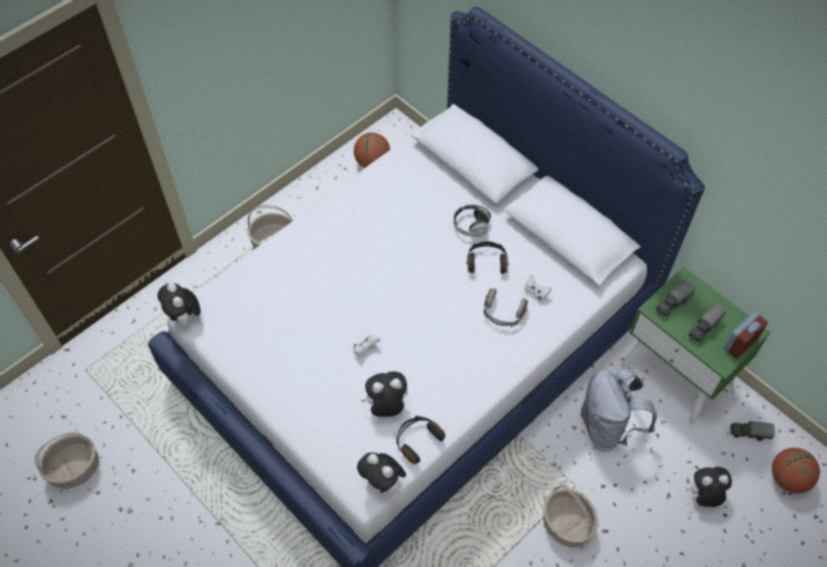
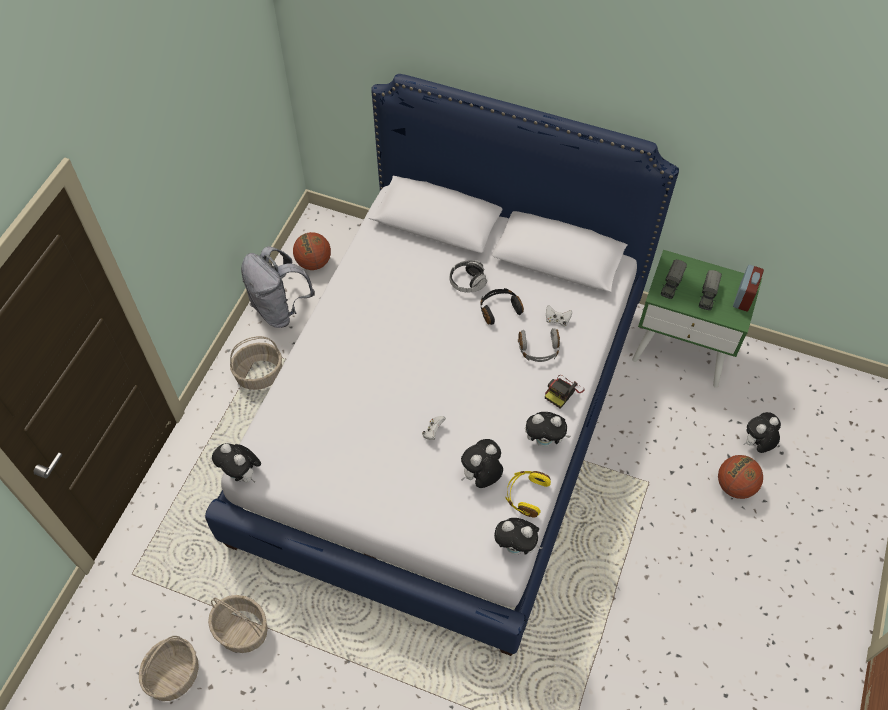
camera: 25 degrees left, 0 degrees up
(417, 440) = (526, 495): black headphones -> yellow headphones
(462, 398) = (545, 440): none -> plush toy
(504, 361) = (563, 392): none -> camera
(567, 524) = (659, 518): basket -> basket (243, 630)
(608, 427) = (649, 419): grey backpack -> grey backpack (280, 309)
(749, 433) = (765, 375): toy truck -> none
(788, 478) = (814, 400): basketball -> basketball (735, 486)

